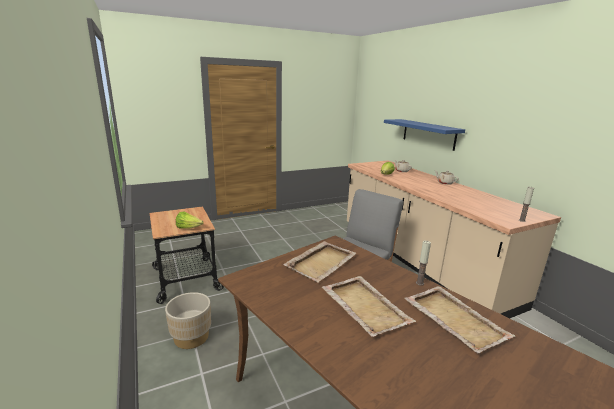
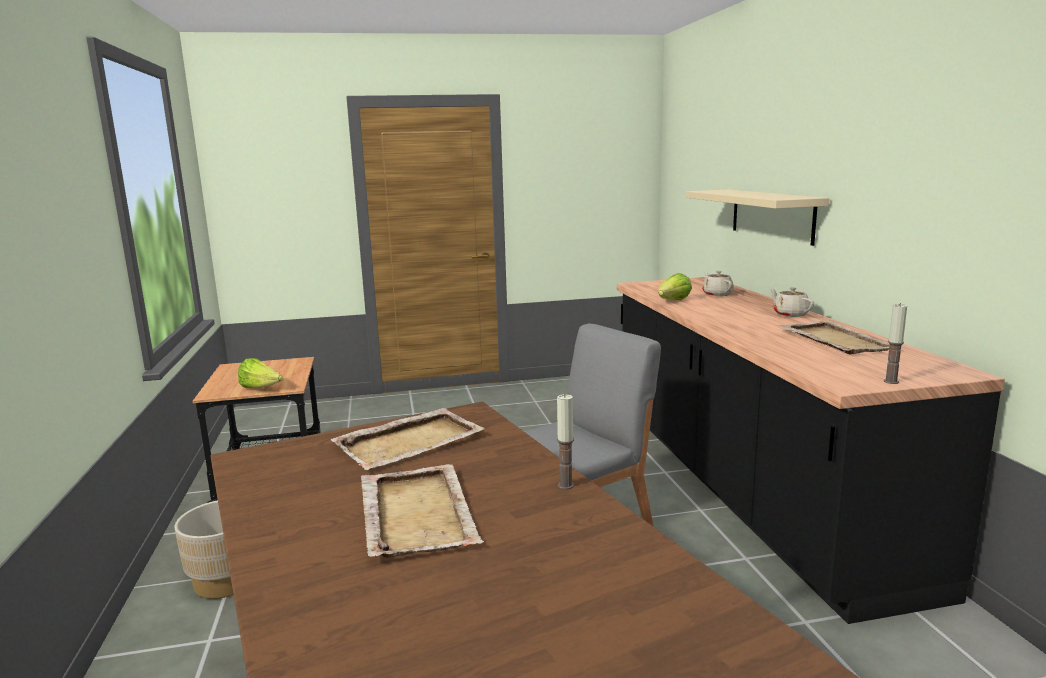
camera: 15 degrees right, 5 degrees down
(418, 260) = (744, 485): beige counter -> black counter
(428, 134) = (771, 215): blue shelf -> beige shelf
(454, 319) = (571, 547): beige tray -> beige tray (835, 340)

